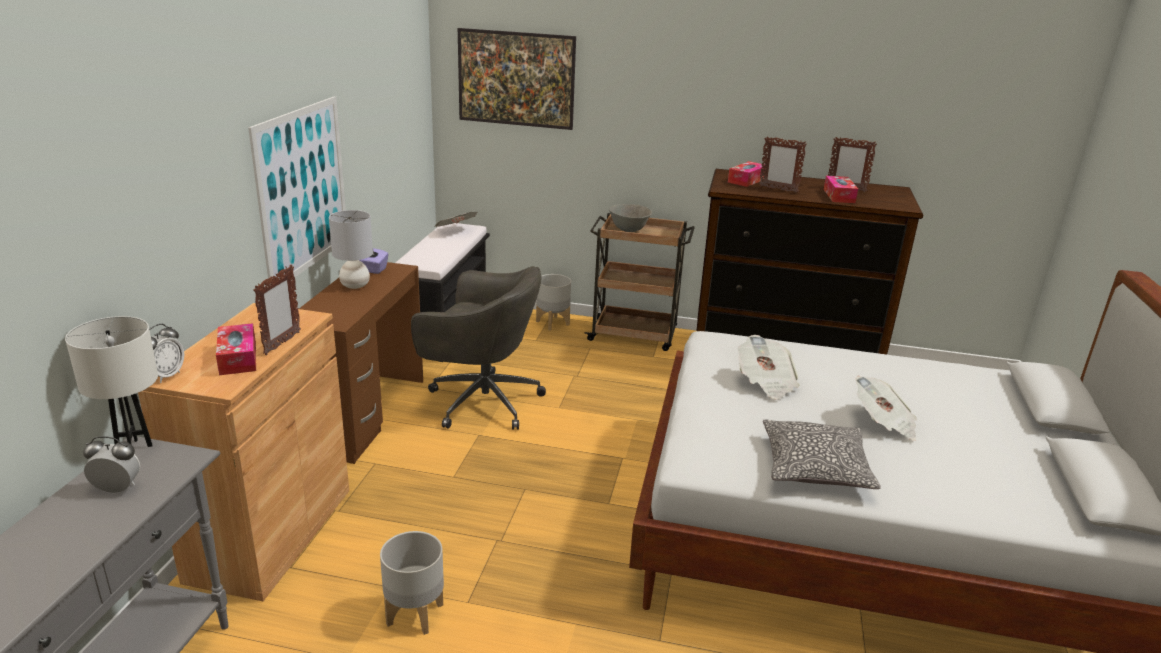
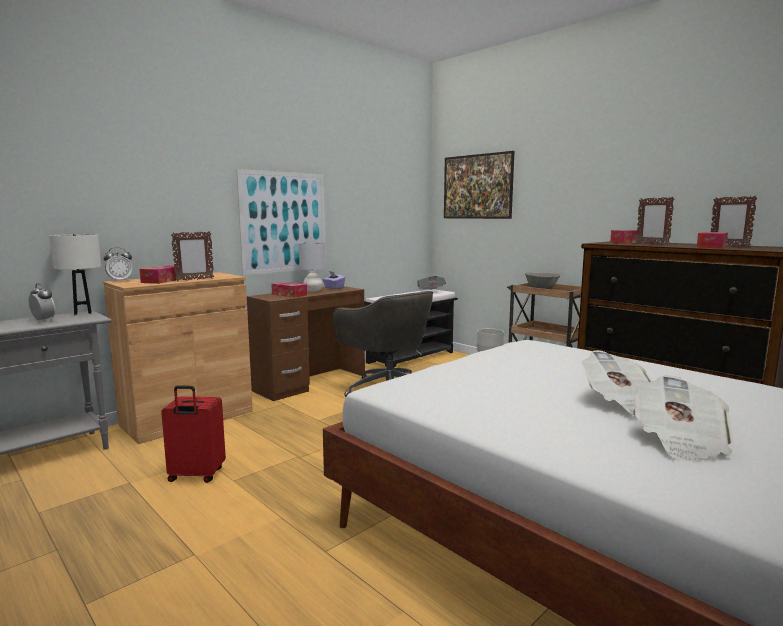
camera: 35 degrees right, 15 degrees down
(340, 305) = (289, 294): none -> tissue box
(415, 615) = (196, 476): grey planter -> red suitcase
(766, 382) = (533, 364): newspaper -> newspaper (679, 441)
(815, 467) = (493, 411): pillow -> none

